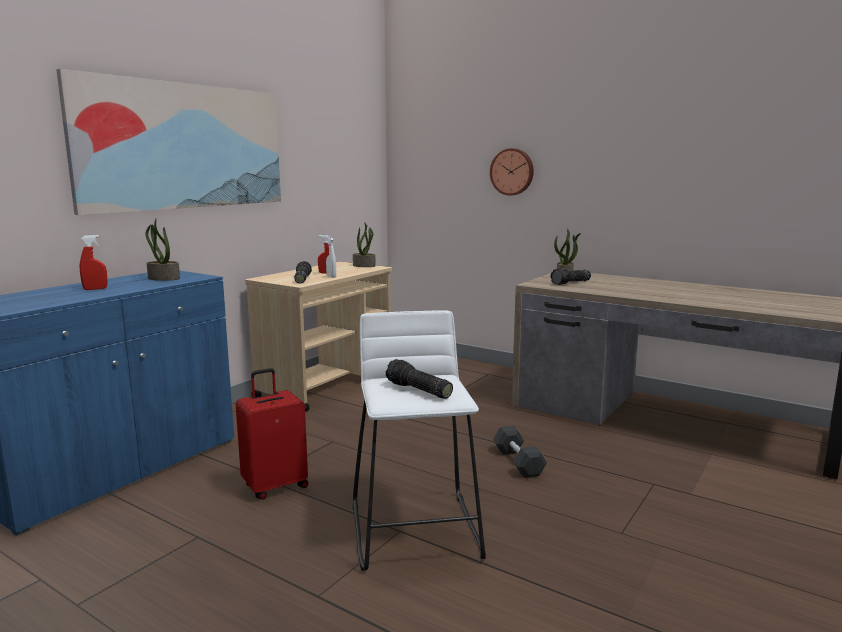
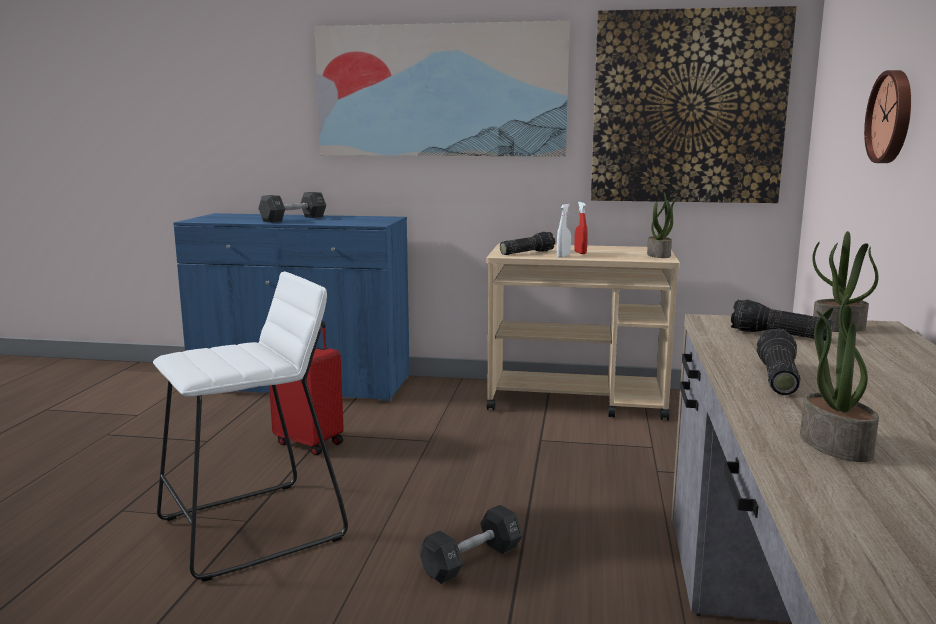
camera: 65 degrees right, 0 degrees up
(95, 289) = (293, 219): red spray bottle -> black dumbbell
(163, 278) = (355, 221): potted plant -> potted plant (833, 445)
(337, 163) = (688, 107): none -> picture
(417, 390) = (216, 359): flashlight -> flashlight (776, 377)

